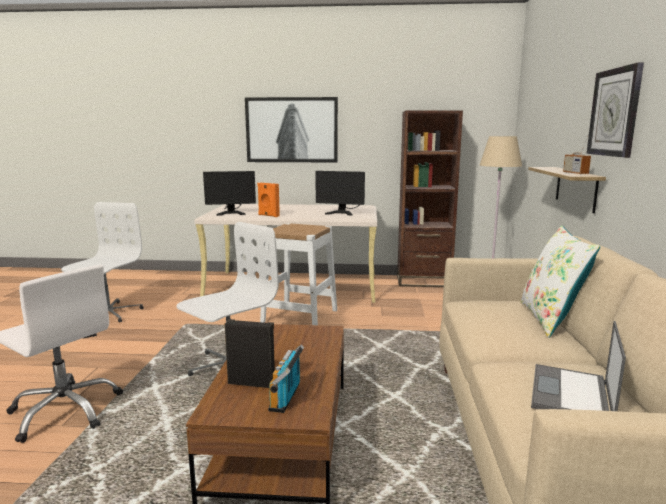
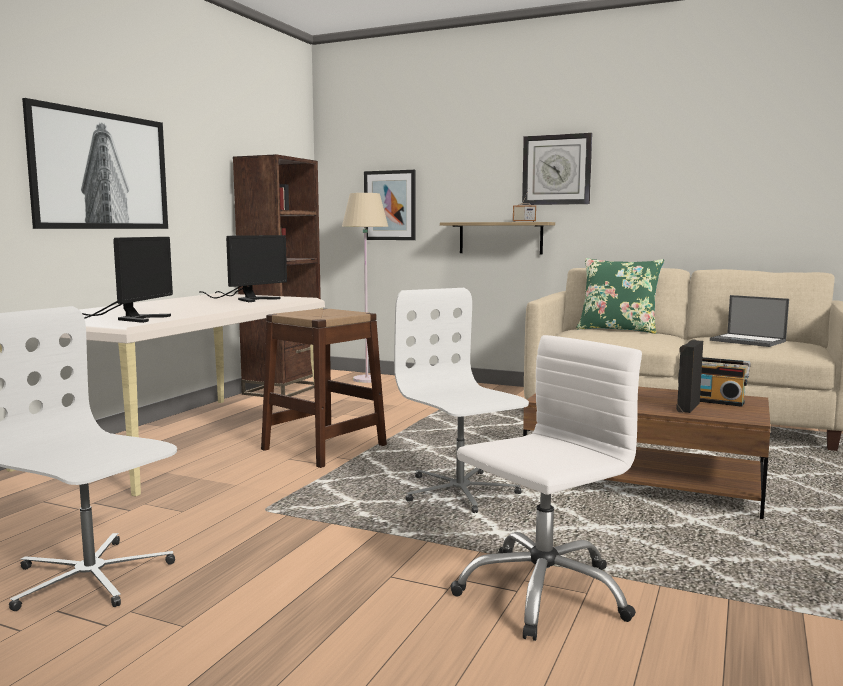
camera: 70 degrees left, 5 degrees down
(268, 215) = (207, 312): orange speaker -> none
(299, 316) = (324, 447): white stool -> brown stool
(535, 146) = (390, 205): none -> picture
(550, 319) = (618, 330): white pillow -> green pillow

